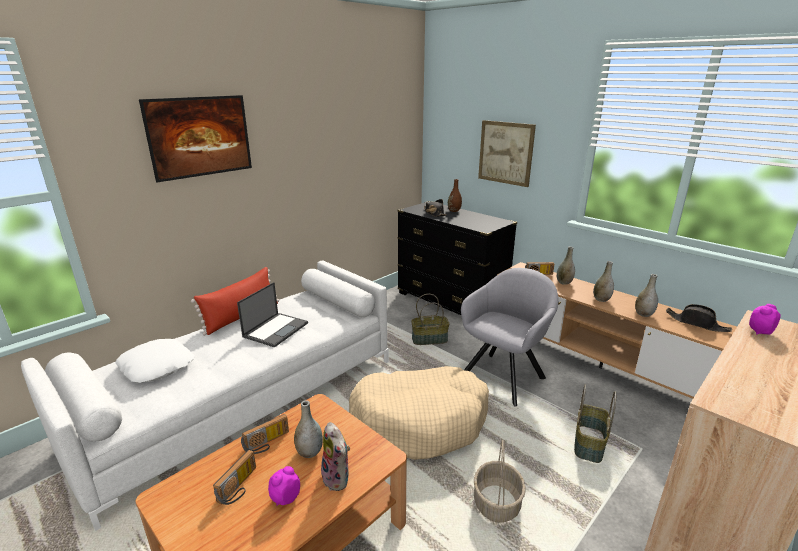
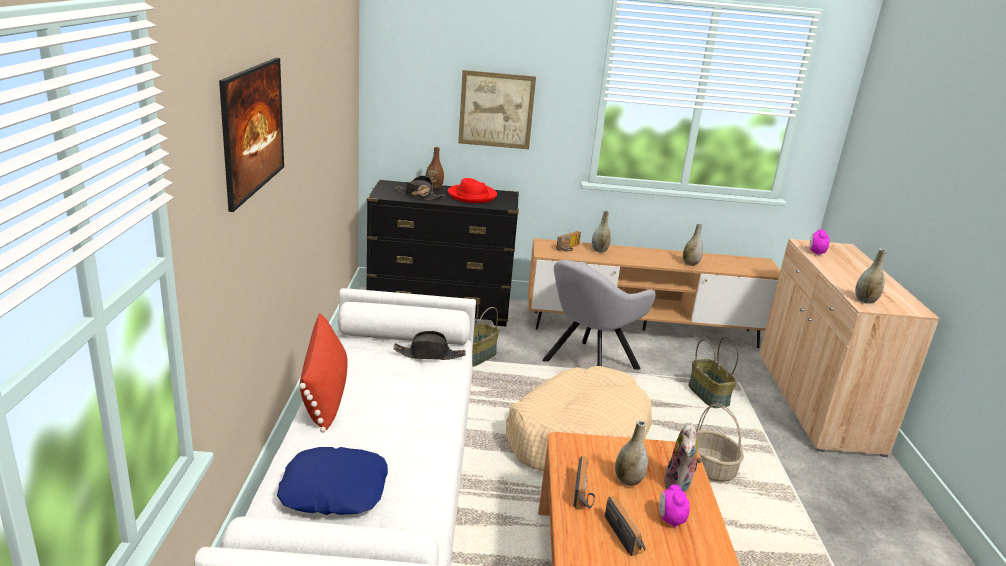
camera: 45 degrees left, 0 degrees up
(157, 366) = (334, 489): white pillow -> blue pillow
(276, 329) = (403, 390): laptop -> none
(338, 478) = (679, 485): plush toy -> plush toy turned 90 degrees clockwise
(472, 219) = (472, 196): none -> red hat
(504, 376) = (587, 366): grey armchair -> grey armchair turned 135 degrees counterclockwise
(601, 299) = (647, 259): grey vase -> grey vase (865, 300)
(697, 323) = (728, 261): black hat -> black hat (429, 354)

